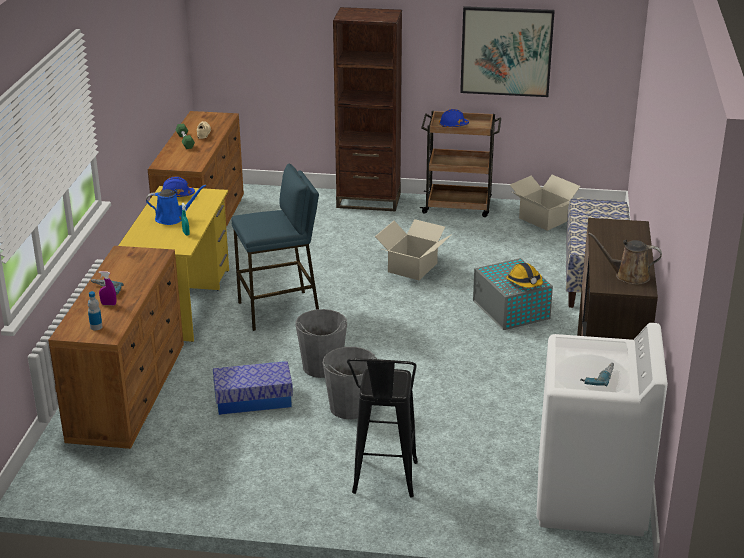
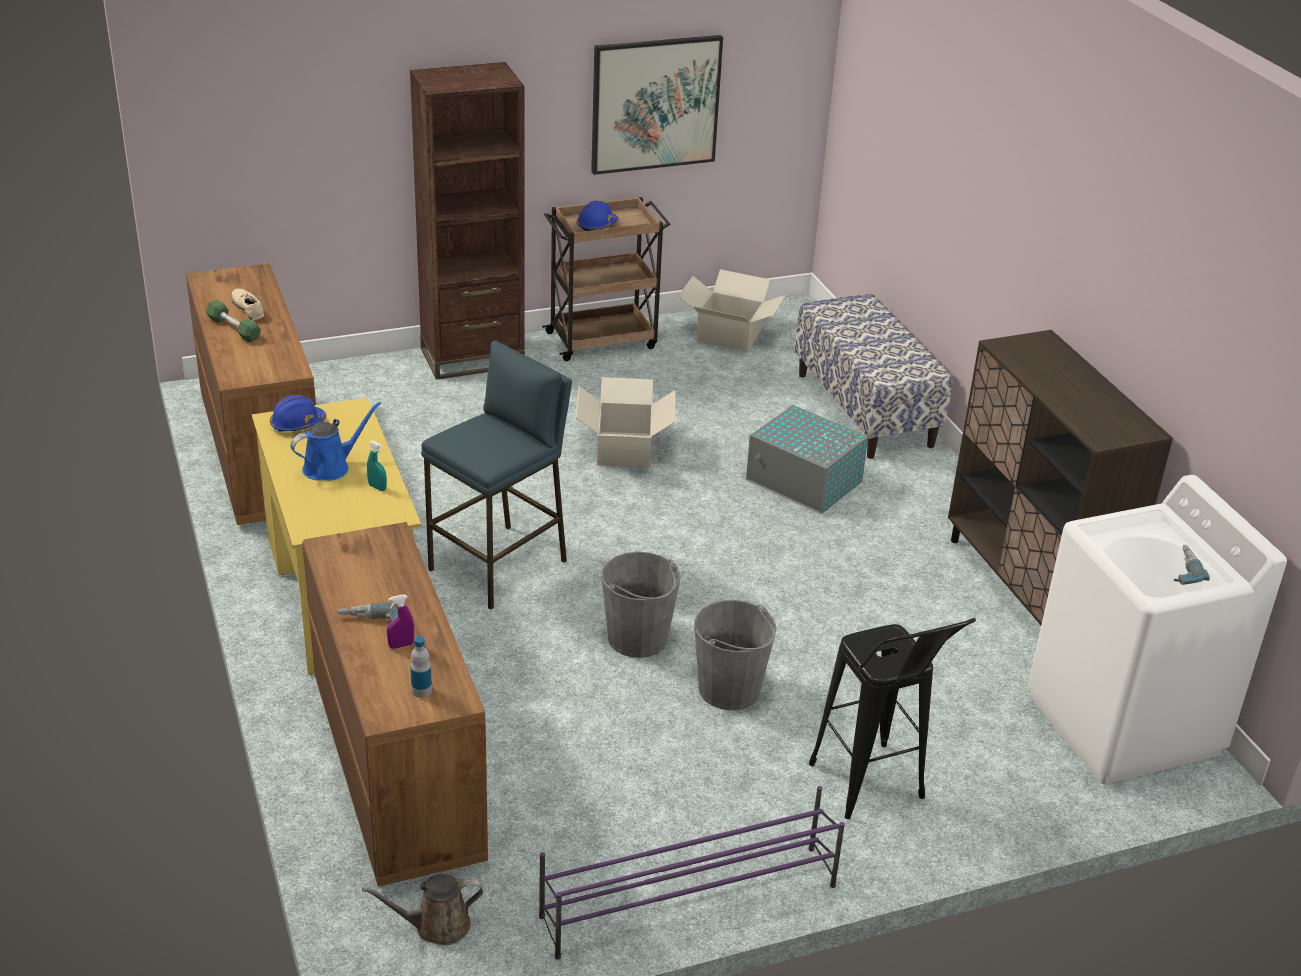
camera: 30 degrees left, 5 degrees up
(219, 503) = (687, 900): none -> purple shoe rack
(253, 399) = (588, 720): storage box -> none
(525, 282) = (831, 441): hard hat -> none
(628, 276) = (1112, 416): brown watering can -> brown watering can (436, 926)

